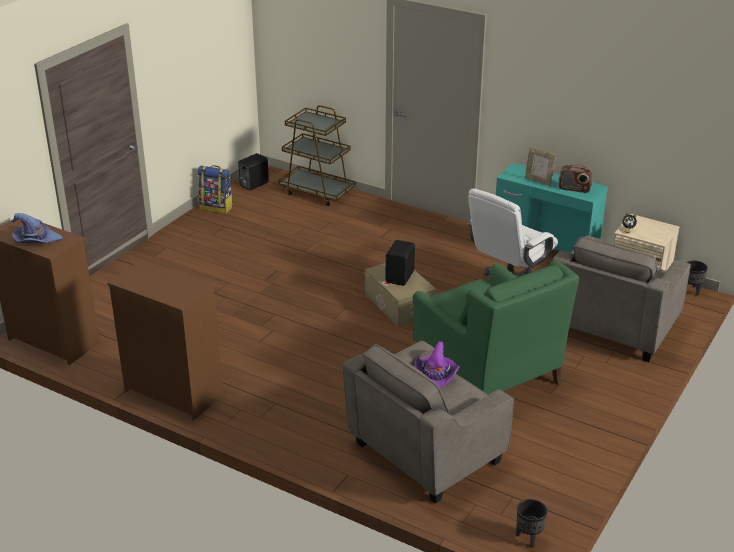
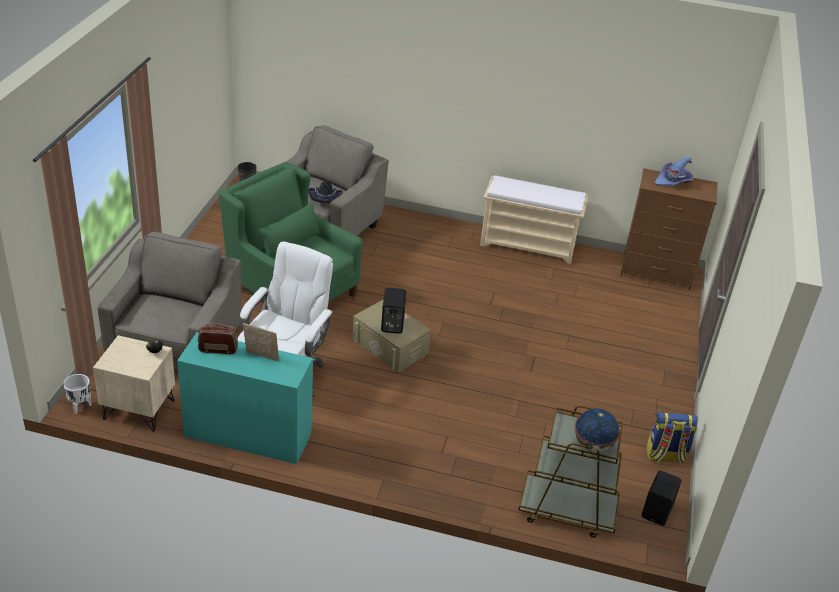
camera: 160 degrees right, 5 degrees up
(173, 392) = (528, 245): brown dresser -> beige bench
(314, 119) = (592, 445): none -> globe
(435, 377) = (325, 199): purple hat -> black hat
(691, 291) = (80, 406): black planter -> white planter

